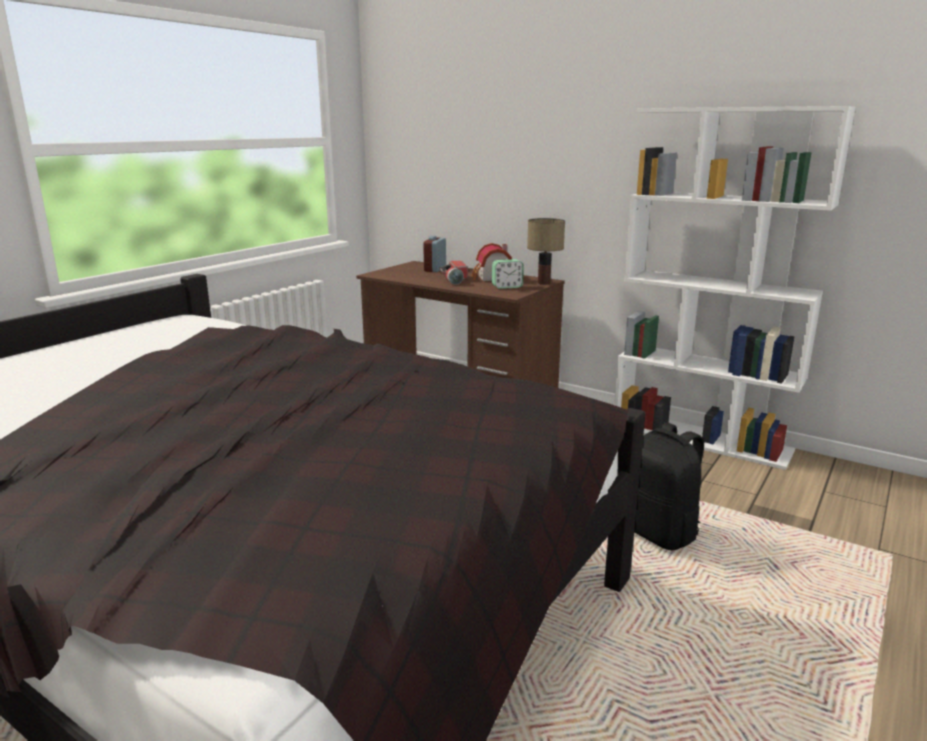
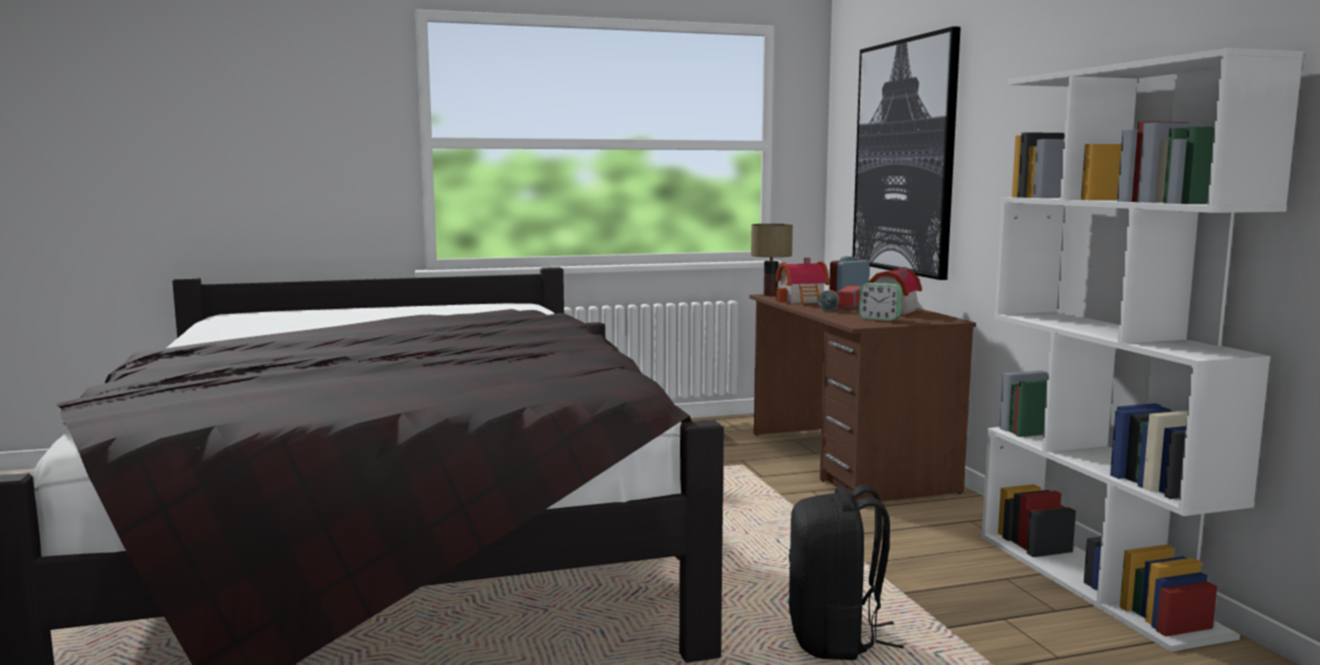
camera: 40 degrees right, 10 degrees down
(414, 276) = (803, 301): none -> toy house
(469, 154) = (904, 157): none -> picture
(544, 283) = (938, 321): table lamp -> table lamp (771, 295)

